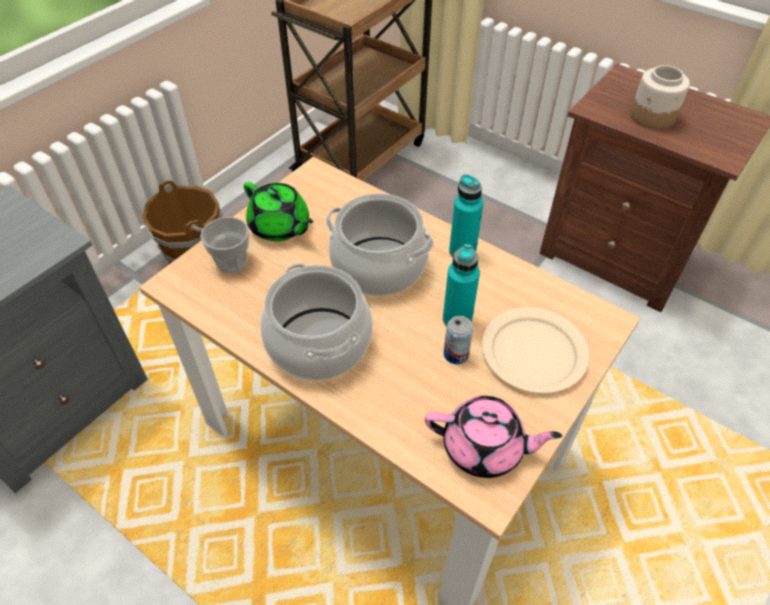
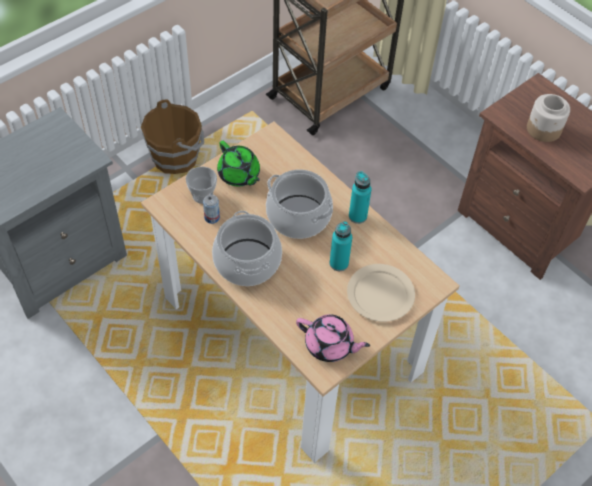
camera: 10 degrees right, 5 degrees up
(456, 354) = (331, 286): can -> can (212, 217)

